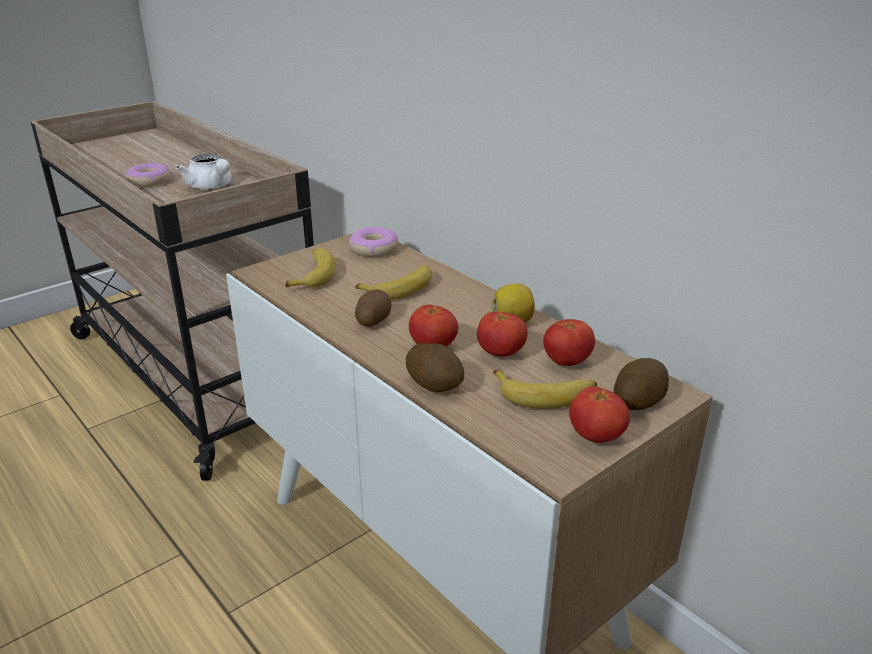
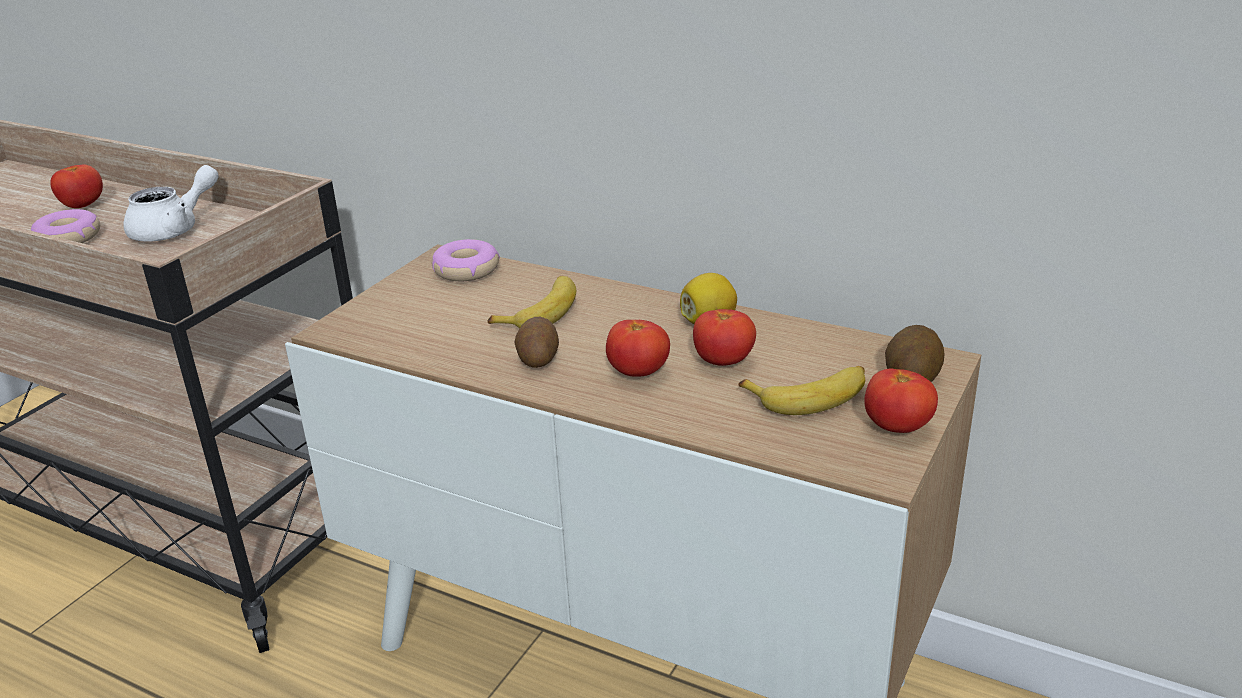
camera: 20 degrees left, 0 degrees up
(211, 187) = (174, 229): white teapot -> white teapot turned 75 degrees counterclockwise
(313, 275) = (411, 319): banana -> none
(435, 384) = (675, 415): potato -> none
(566, 362) = (804, 354): tomato -> tomato (83, 206)

